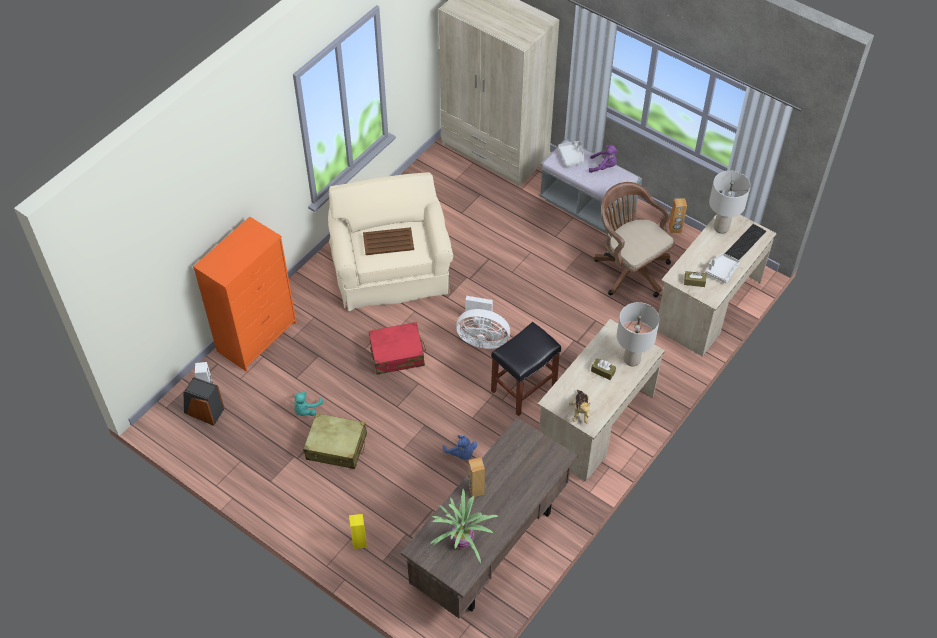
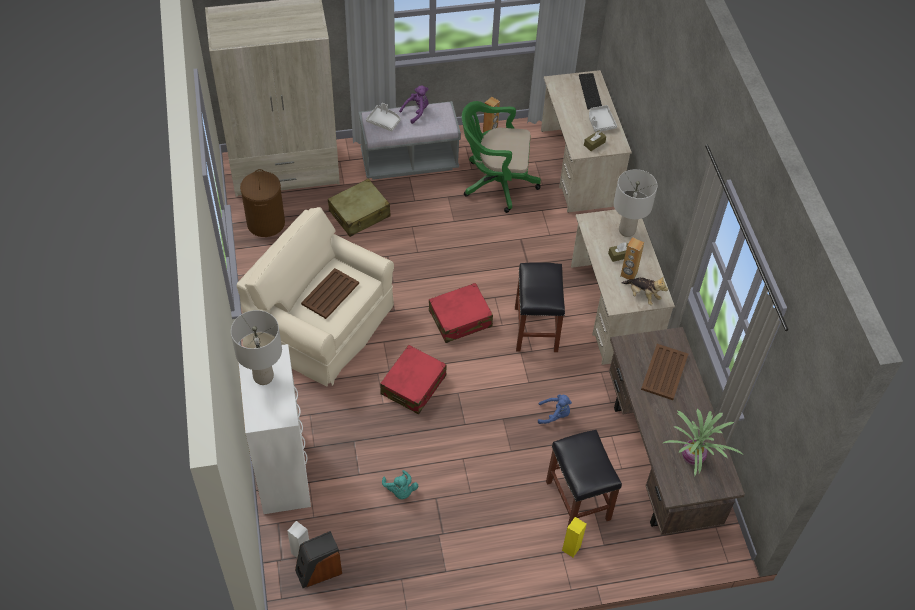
camera: 50 degrees left, 0 degrees up
(257, 336) = (282, 471): orange dresser -> white dresser
(336, 446) = (461, 496): beige suitcase -> beige suitcase (360, 214)
(403, 518) = (577, 500): none -> black stool
(439, 176) = (266, 223): none -> brown laundry basket
(476, 490) = (654, 413): brown speaker -> brown speaker (628, 274)
(482, 339) = (460, 319): white fan -> red suitcase
(521, 471) = (665, 372): none -> brown tray
(629, 268) = (495, 183): brown office chair -> green office chair
(720, 228) = (562, 93): grey table lamp -> grey table lamp (263, 377)

